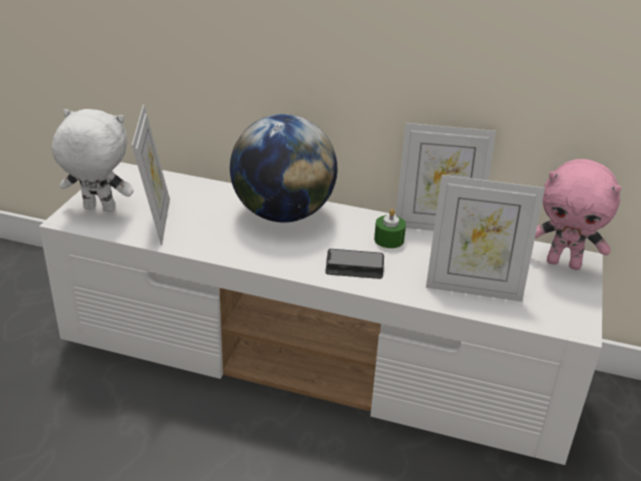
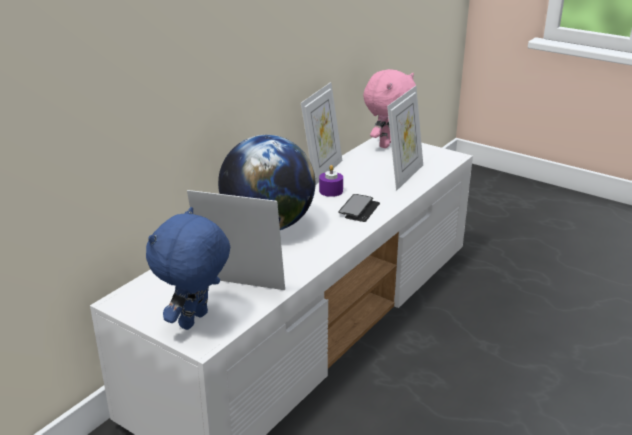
camera: 70 degrees left, 5 degrees down
(98, 209) = (195, 321): white plush toy -> blue plush toy
(389, 239) = (331, 191): green candle -> purple candle

